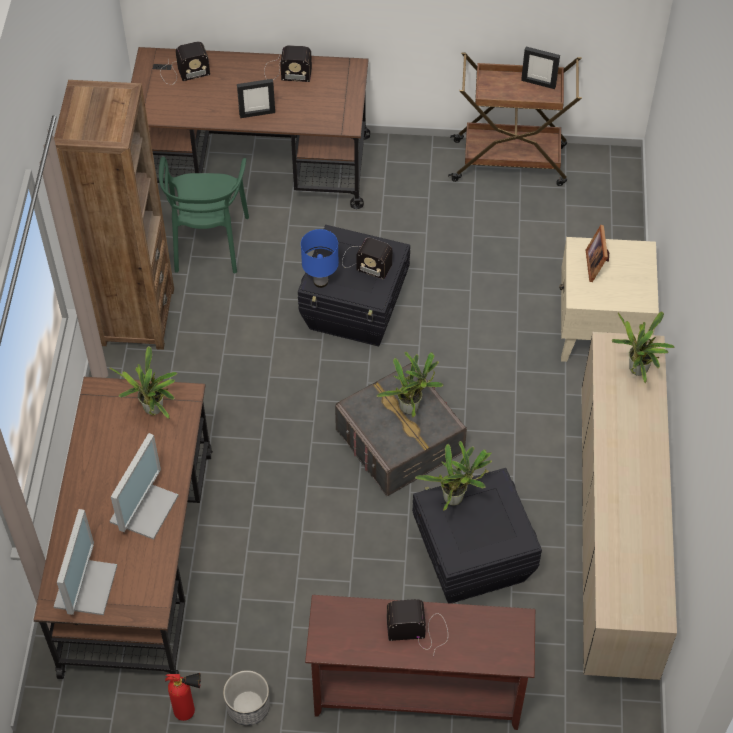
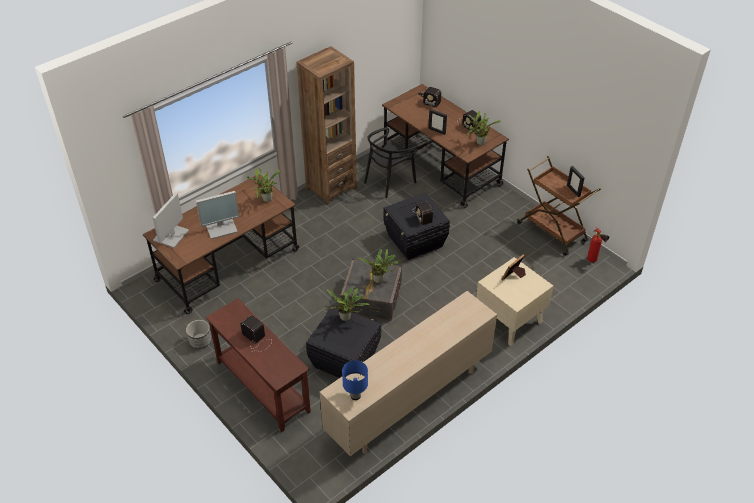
camera: 45 degrees right, 10 degrees down
(85, 585) = (171, 236): monitor -> monitor turned 150 degrees clockwise
(189, 712) = (180, 326): fire extinguisher -> fire extinguisher (593, 261)
(208, 242) = (389, 181): green chair -> black chair
(320, 281) = (396, 209): blue table lamp -> blue table lamp (355, 395)
(636, 371) = (466, 318): potted plant -> potted plant (479, 143)

